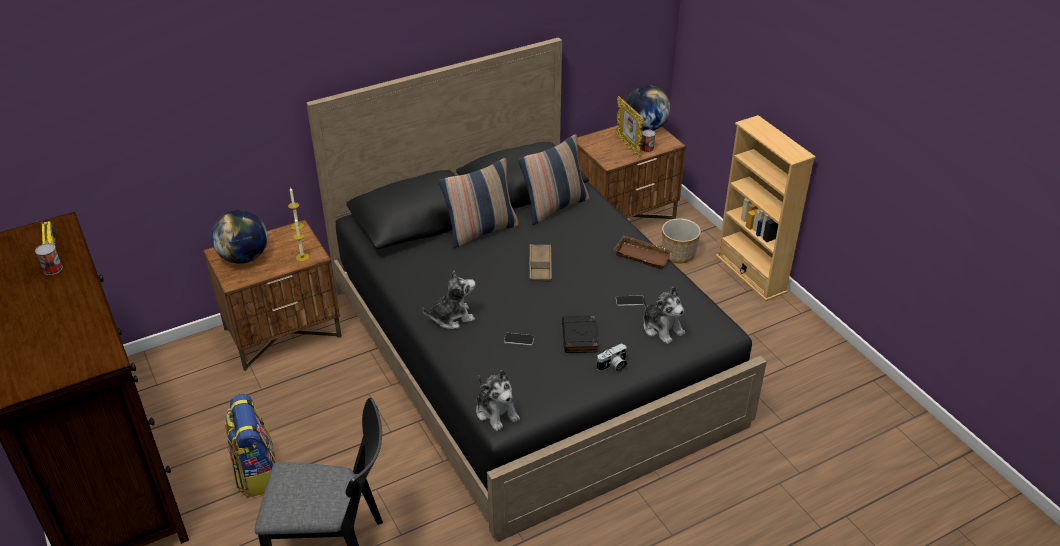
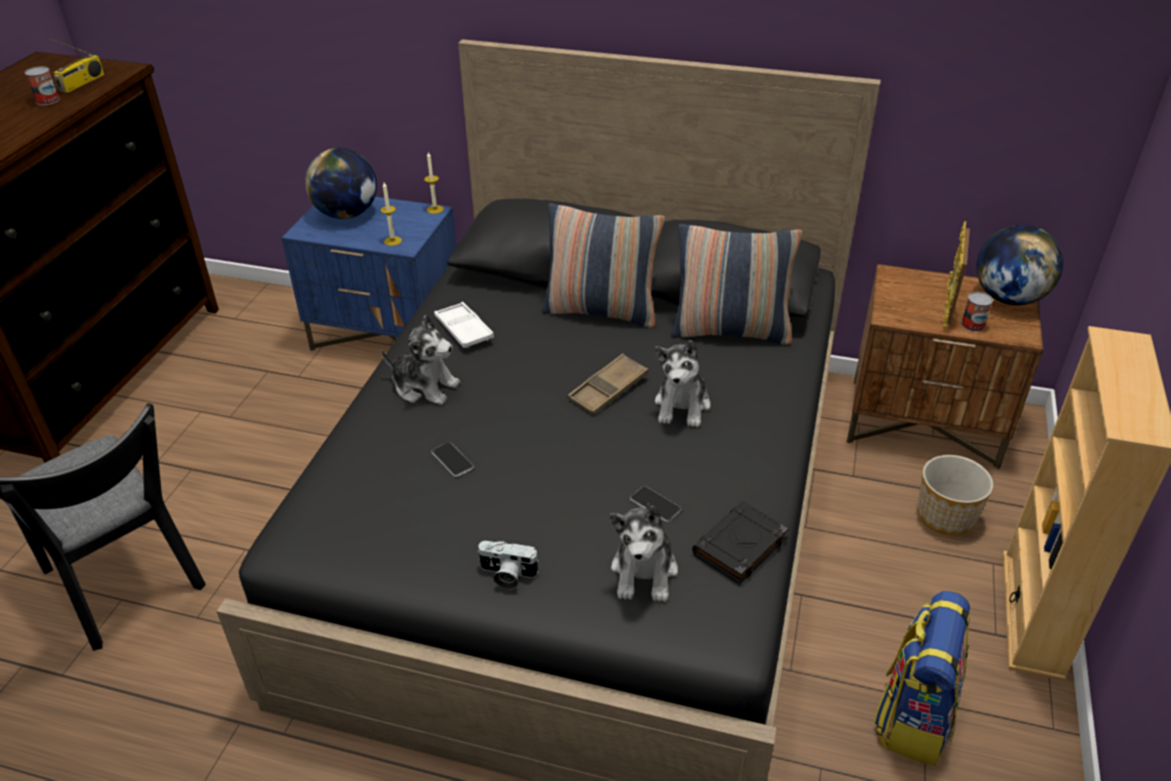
camera: 45 degrees right, 0 degrees up
(256, 473) = (185, 453): backpack -> backpack (913, 716)
(283, 333) = (388, 335): brown nightstand -> blue nightstand
(426, 279) = (464, 330): none -> white tray
(496, 412) = (299, 528): plush toy -> plush toy (682, 405)
(580, 337) = (523, 507): black book -> black book (740, 547)
(644, 255) = (764, 457): brown tray -> none

